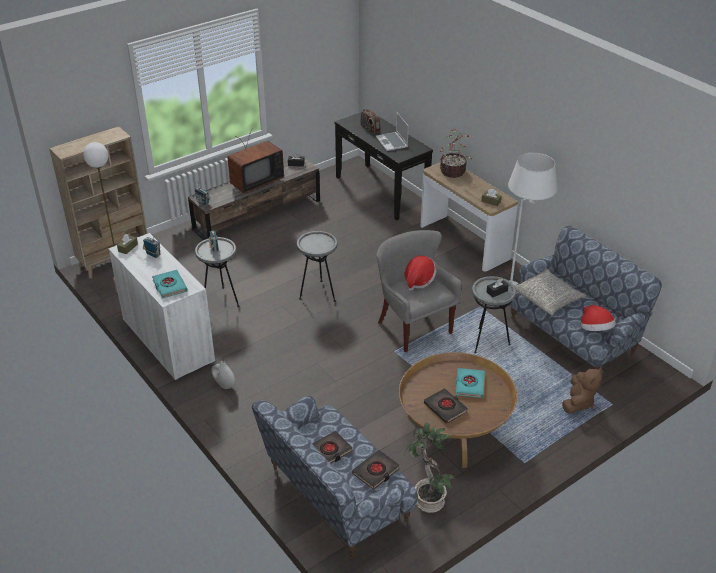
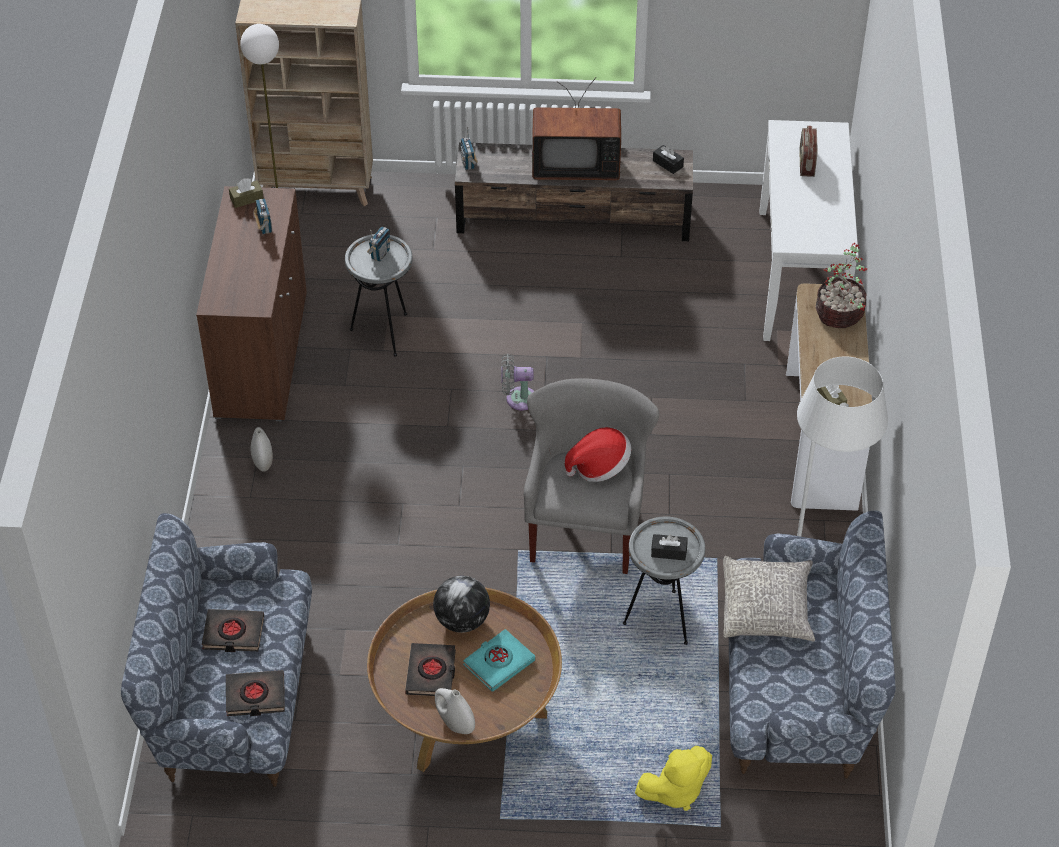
camera: 40 degrees right, 10 degrees up
(168, 340) = (262, 355): white cabinet -> brown cabinet
(169, 286) = (234, 288): turquoise book -> none
(318, 293) = (517, 399): grey side table -> grey fan
(381, 191) = (801, 275): black console table -> white console table
(392, 142) = (809, 208): laptop -> none
(428, 501) = (328, 779): potted plant -> none
(431, 378) = (462, 621): none -> globe
(483, 421) = (455, 723): none -> white vase
(578, 403) = (675, 791): brown plush toy -> yellow plush toy
(595, 330) = (771, 701): hat -> none

